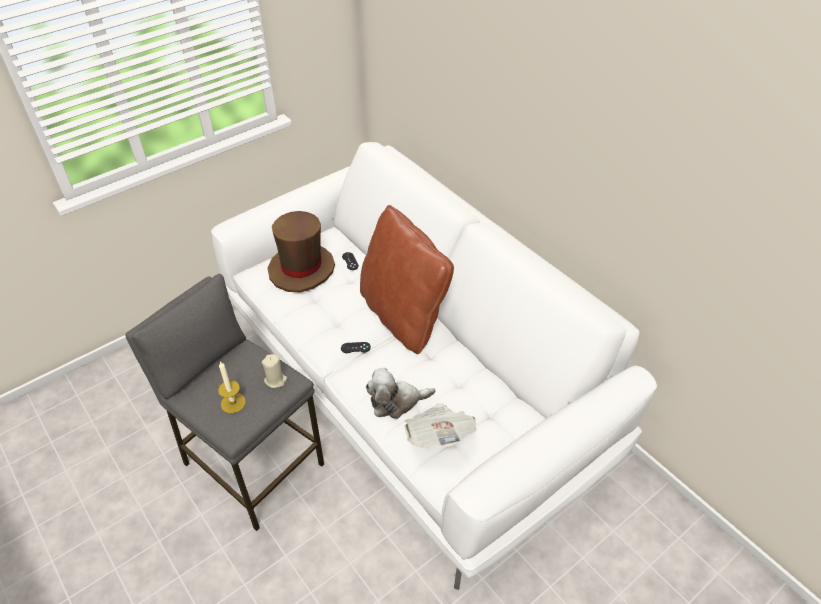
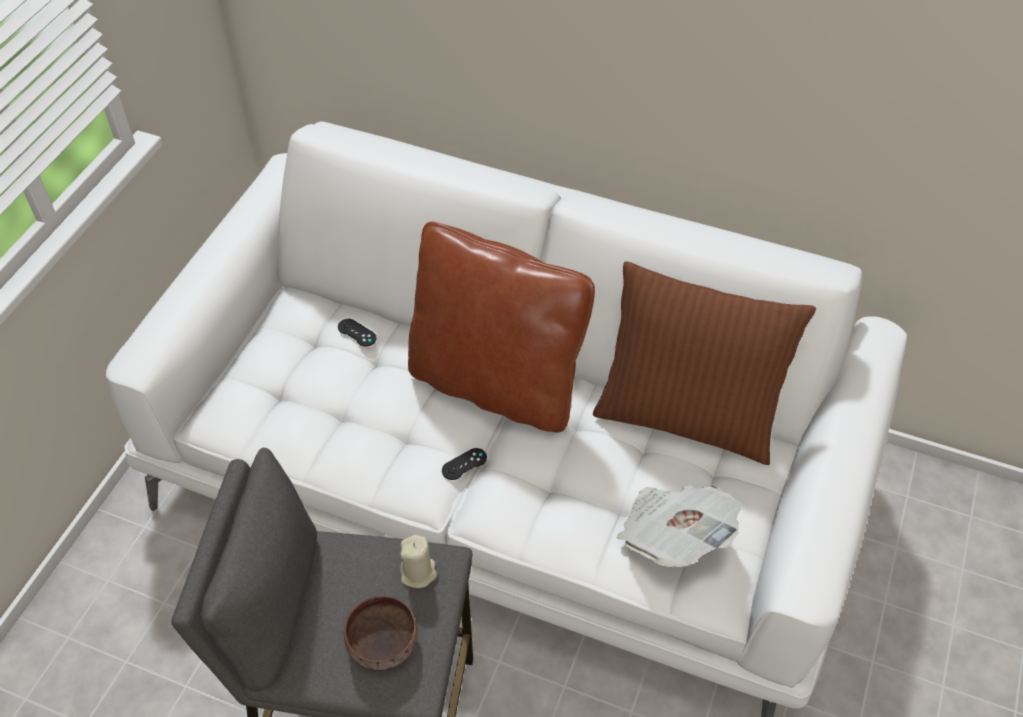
camera: 30 degrees left, 5 degrees up
(233, 403) = (381, 641): candle -> brown bowl
(302, 269) = (289, 378): brown hat -> none
(396, 401) = (580, 516): plush toy -> none
(495, 378) = (687, 416): none -> brown pillow

